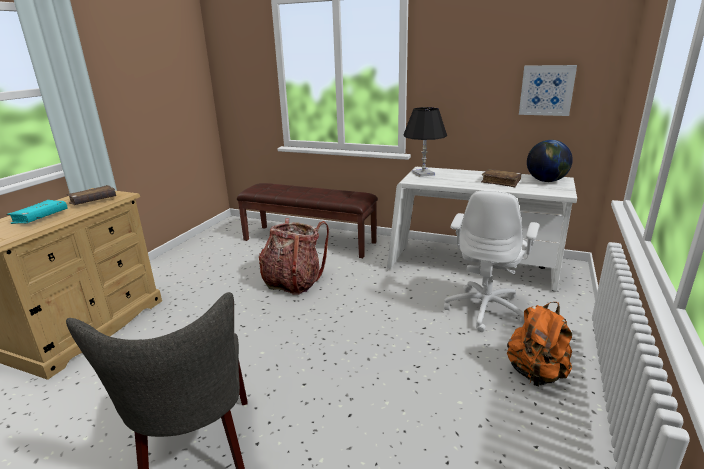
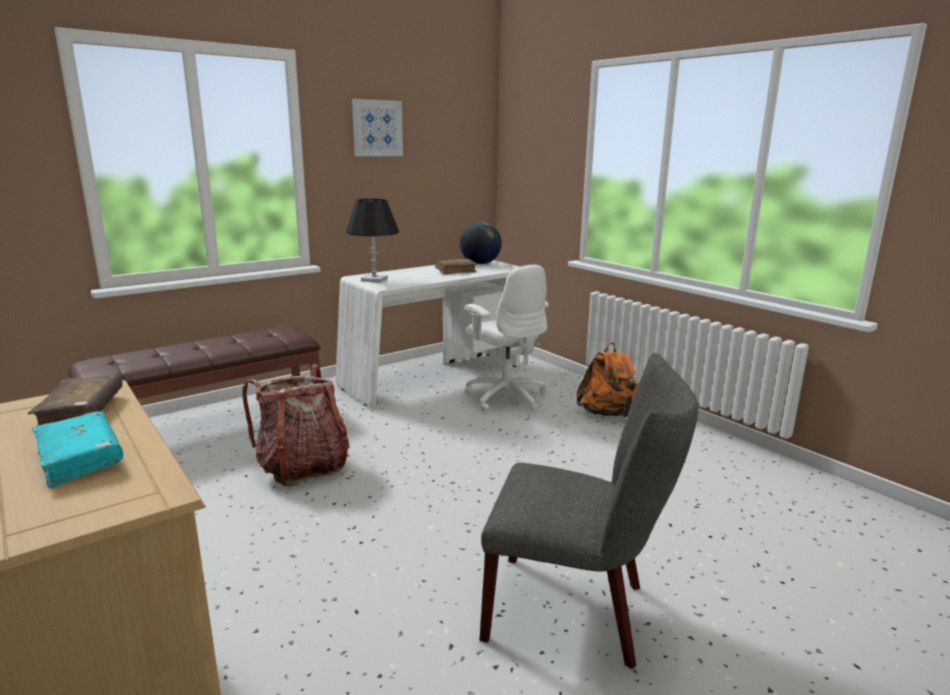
camera: 60 degrees left, 5 degrees down
(546, 90) = (444, 176): picture -> picture (377, 128)

